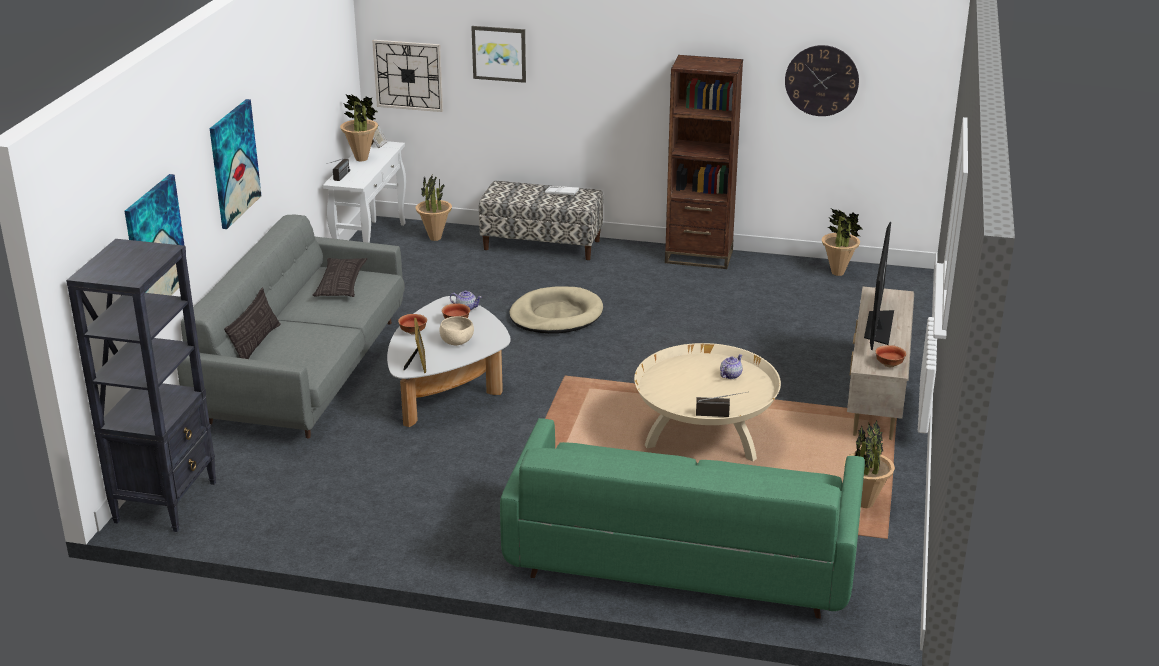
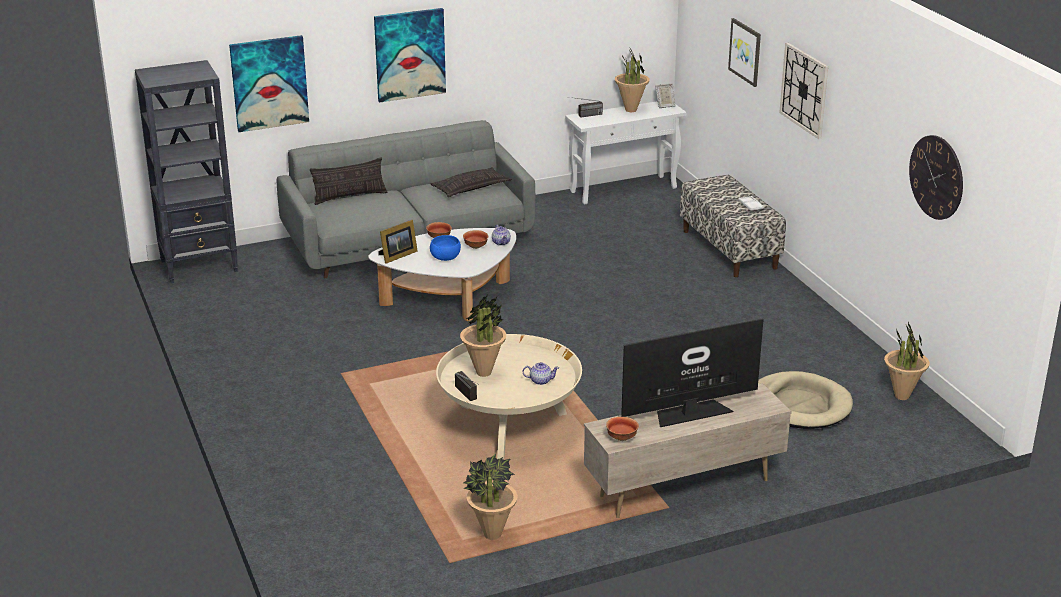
camera: 55 degrees right, 0 degrees up
(408, 75) = (698, 50): wall clock -> wall clock (804, 90)
(435, 238) = (672, 207): potted plant -> potted plant (484, 372)
(457, 341) = (445, 257): beige bowl -> blue bowl
(556, 315) = (619, 298): beige dog bed -> beige dog bed (799, 405)
(682, 557) = (323, 474): green sofa -> none
(699, 257) = (821, 320): brown bookcase -> none

